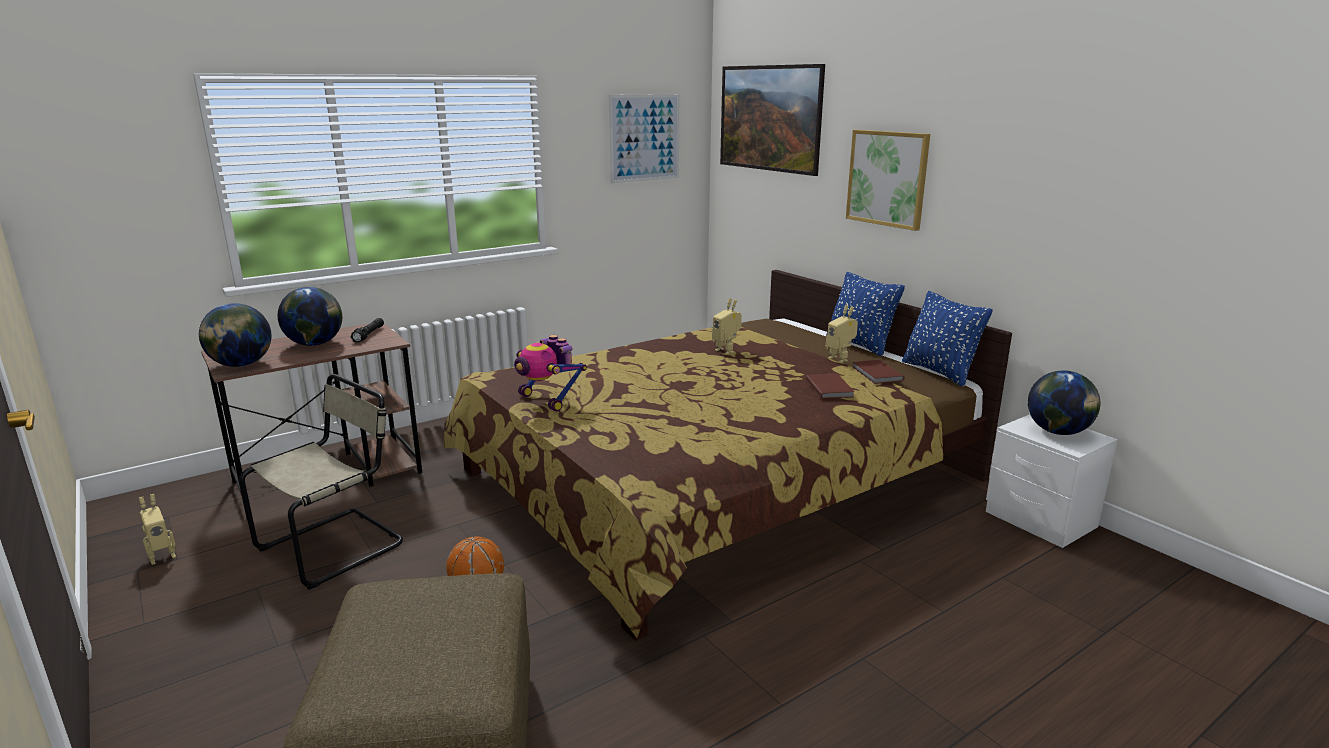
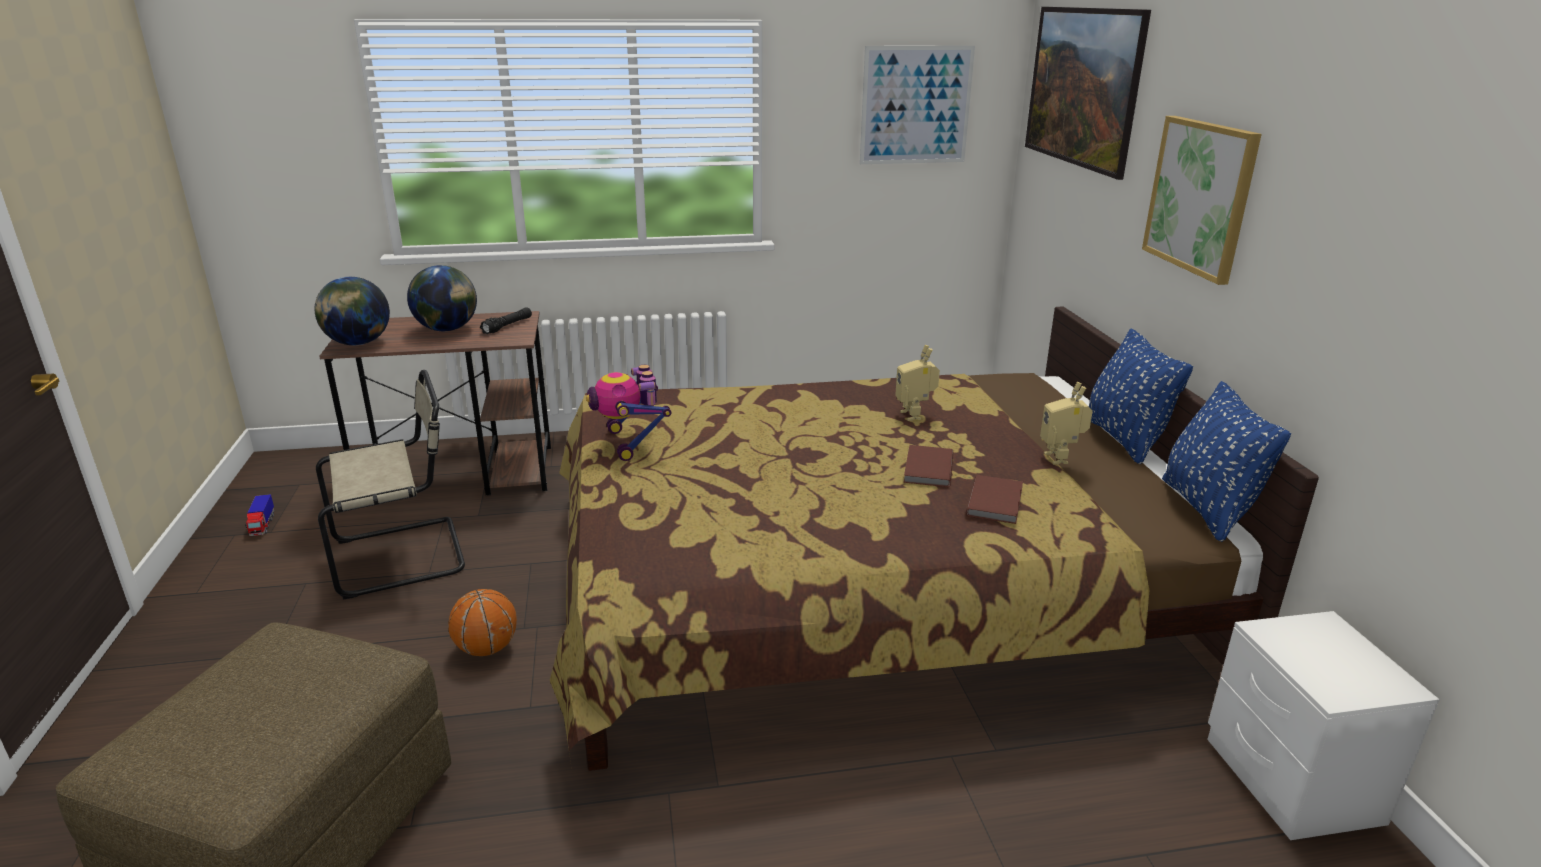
camera: 25 degrees right, 5 degrees up
(162, 556) = (262, 525): toy robot -> toy truck
(876, 374) = (1089, 493): brown book -> brown book (926, 469)
(1058, 432) = (1335, 657): globe -> none

